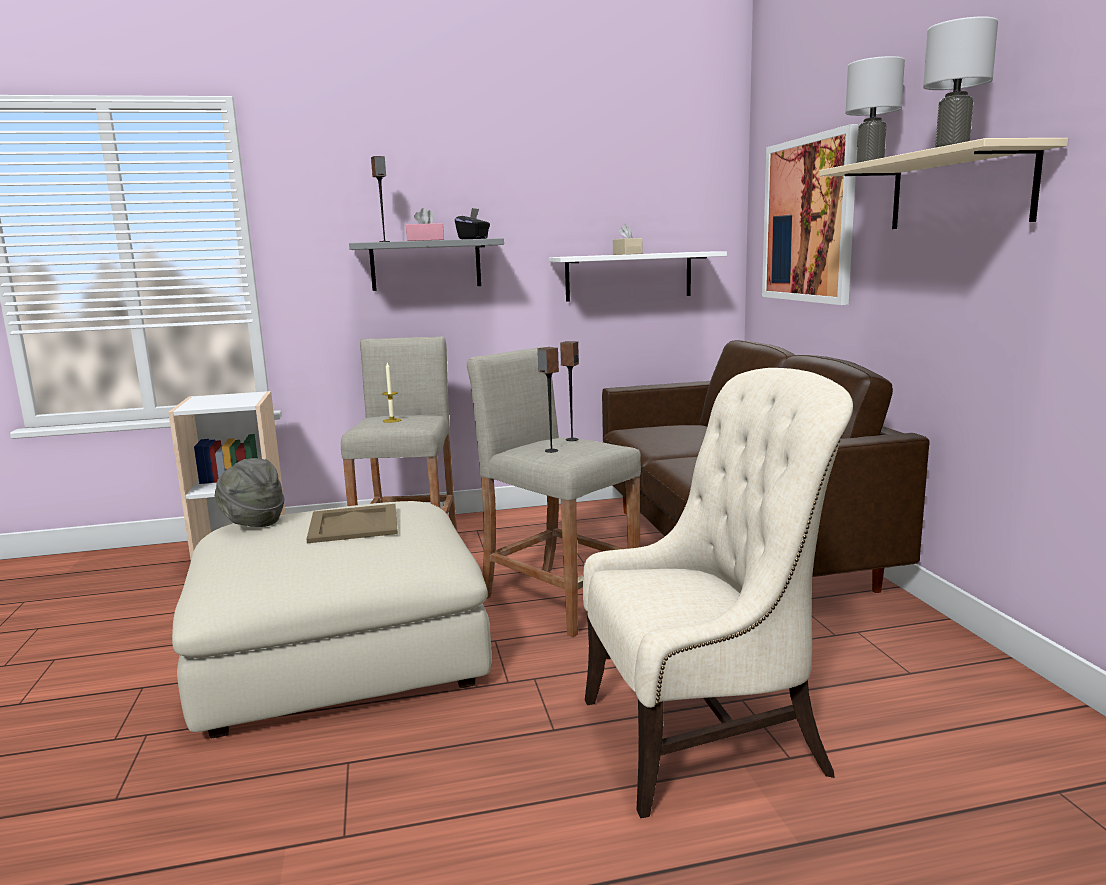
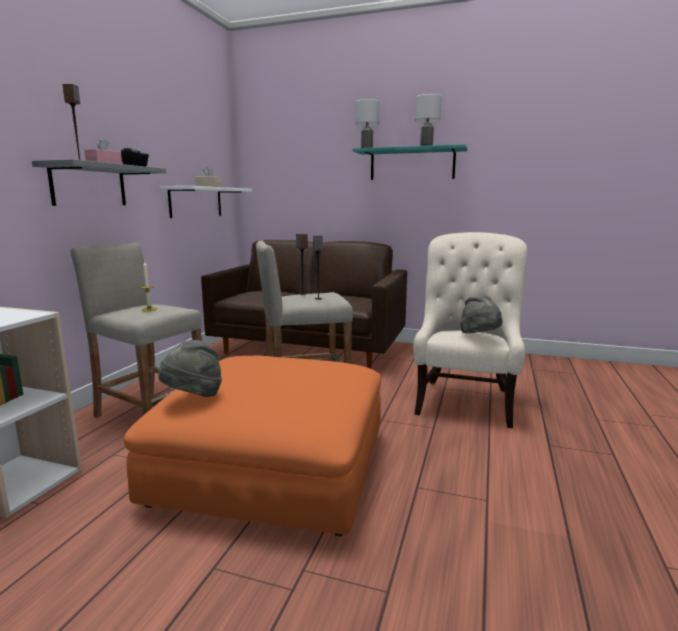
camera: 60 degrees left, 0 degrees up
(340, 649) = (273, 466): beige ottoman -> orange ottoman
(354, 524) = (267, 370): beige tray -> none
(656, 599) = (480, 337): none -> grey hat
(808, 220) = (301, 174): picture -> none
(959, 191) = (412, 164): beige shelf -> turquoise shelf

